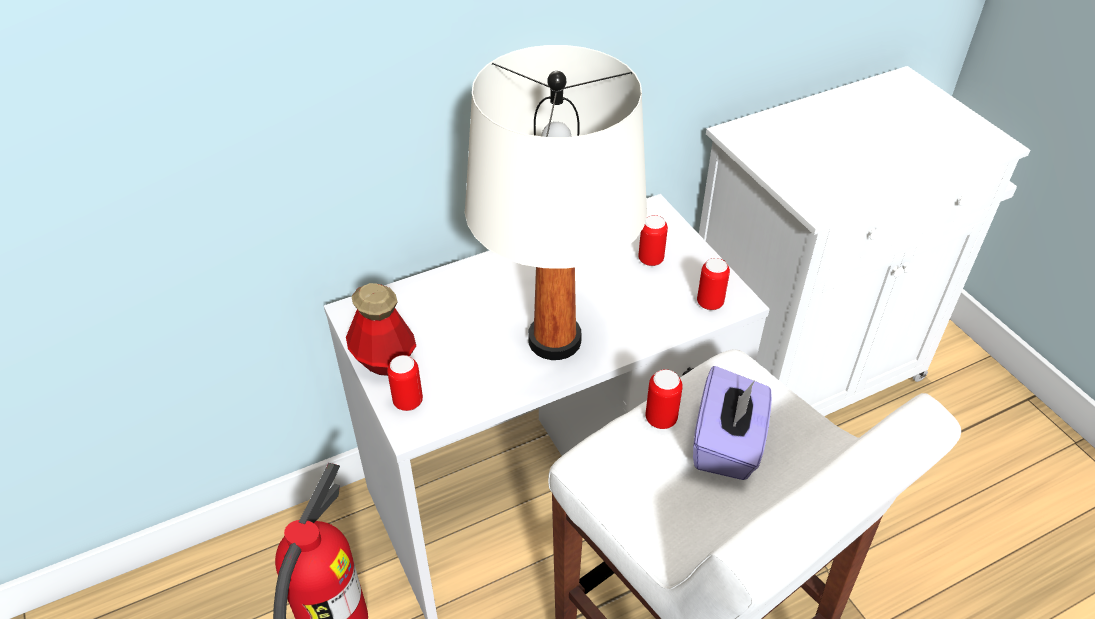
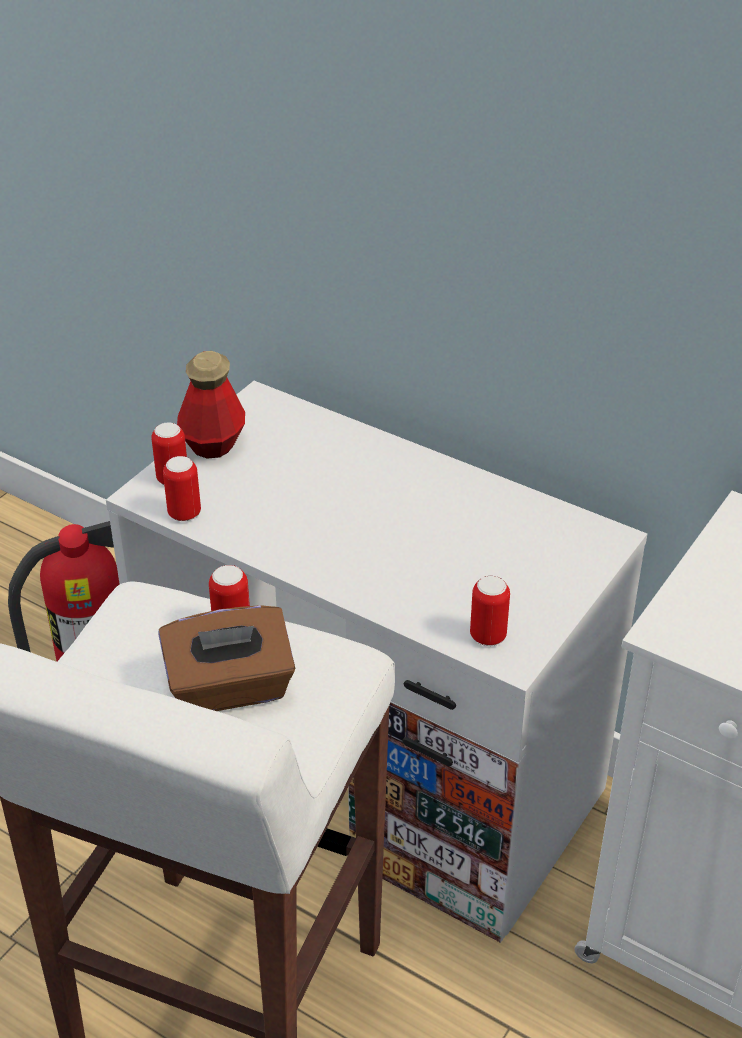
camera: 60 degrees right, 5 degrees down
(554, 340) = (328, 539): white table lamp -> none
(650, 260) = (518, 565): can -> can (184, 514)
(727, 444) = (230, 688): purple tissue box -> brown tissue box

